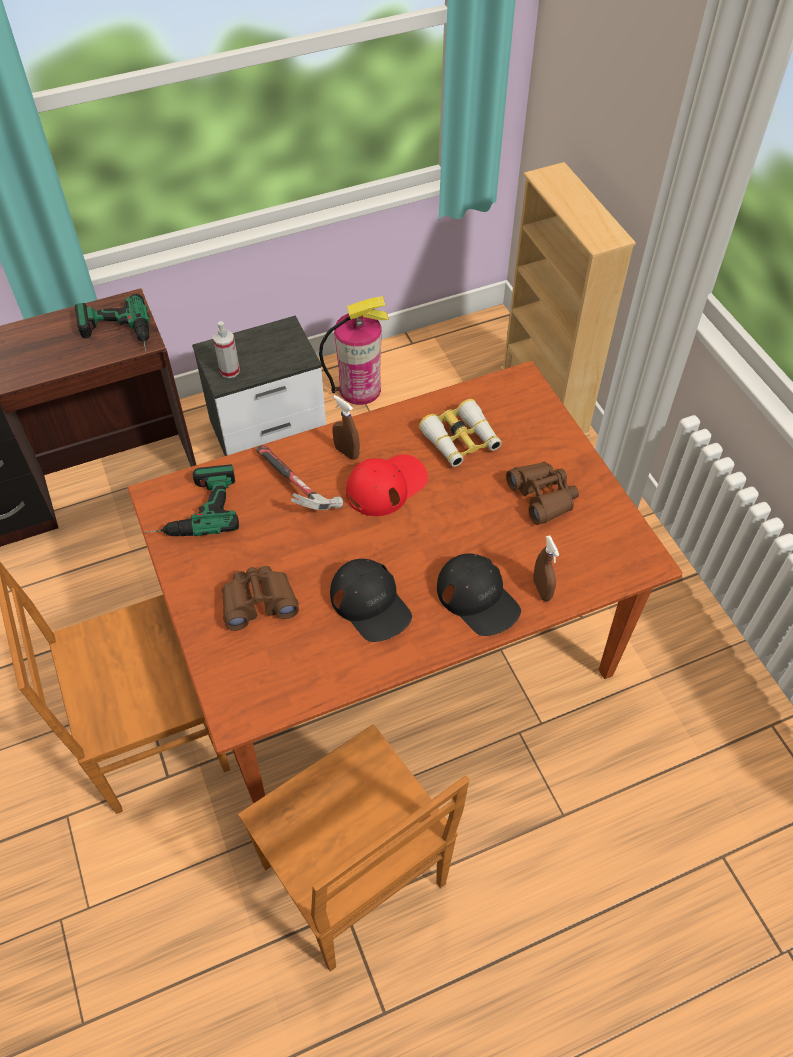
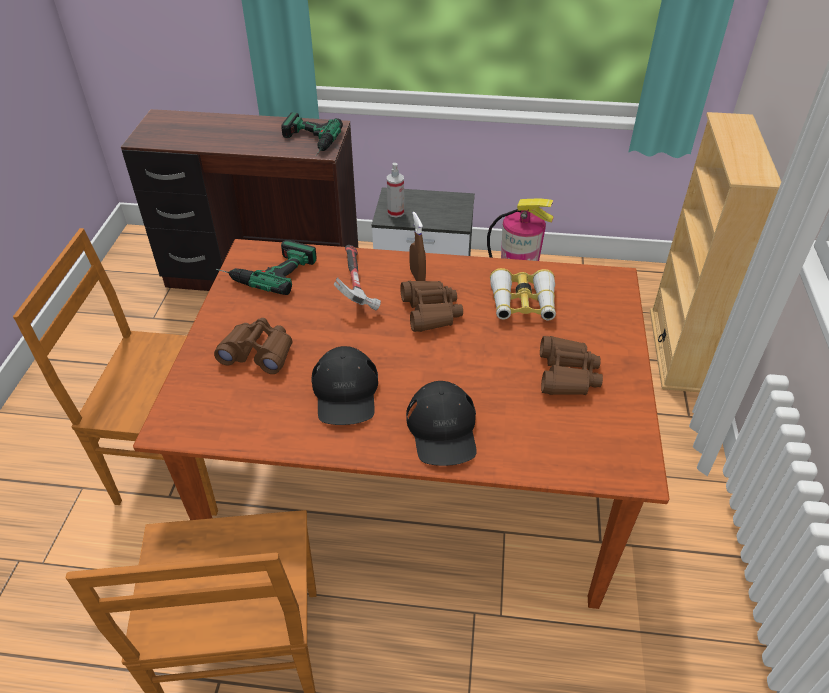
camera: 30 degrees right, 10 degrees down
(386, 486) = (430, 312): red cap -> brown binoculars
(542, 589) = (509, 449): brown spray bottle -> none

